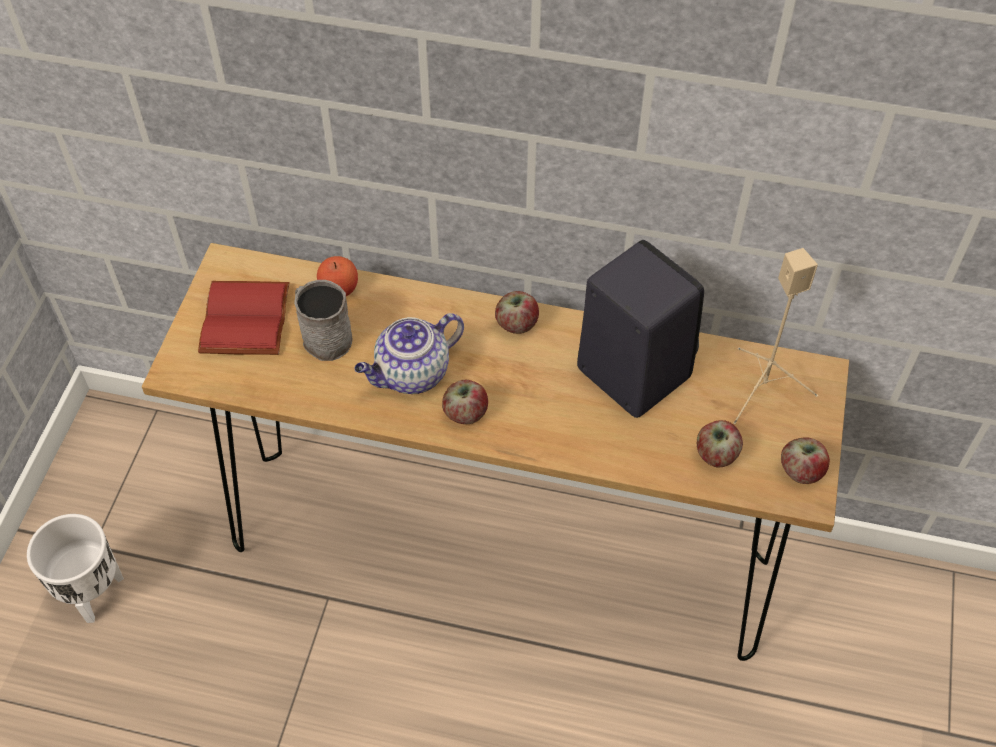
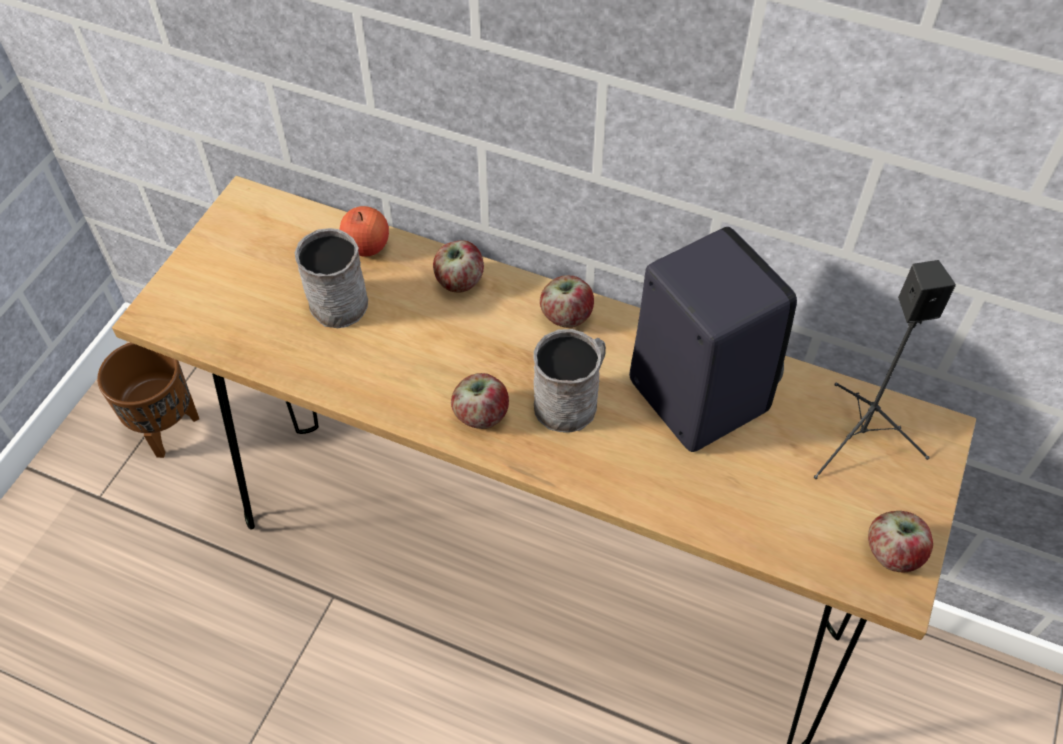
camera: 10 degrees right, 0 degrees up
(92, 592) = (85, 548): white planter -> none
(143, 475) = (168, 429): none -> brown planter
(248, 321) = (253, 269): red book -> none
(411, 374) = (427, 358): teapot -> none
(535, 391) = (572, 400): none -> grey mug
(716, 455) = (784, 515): apple -> apple (459, 281)
(764, 388) = (861, 439): beige speaker -> black speaker

